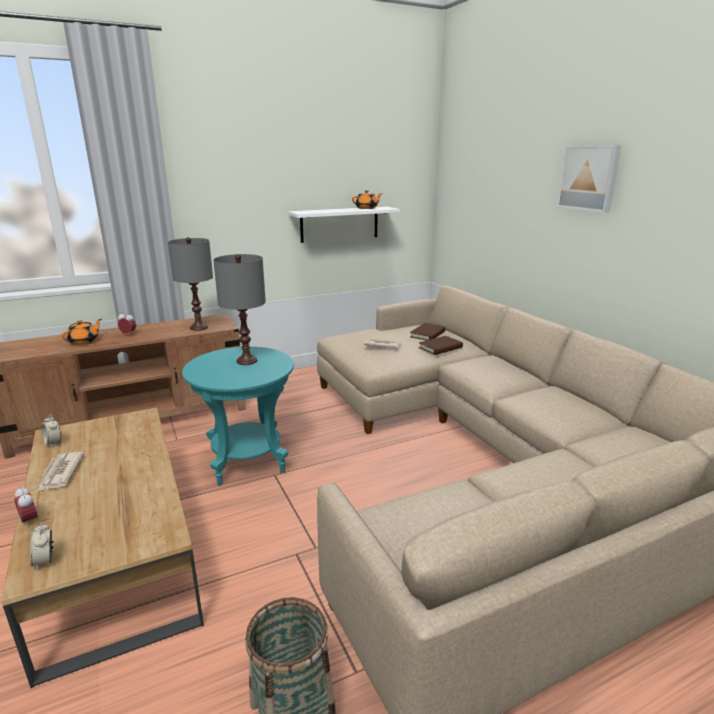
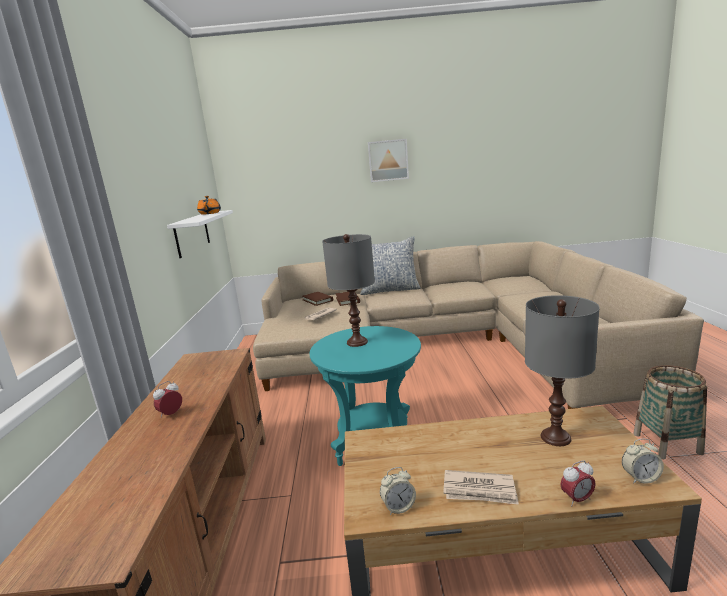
camera: 65 degrees left, 5 degrees down
(84, 341) = (153, 451): orange teapot -> none
(198, 327) = (215, 368): grey table lamp -> grey table lamp (555, 437)
(505, 363) = (389, 290): none -> pillow

